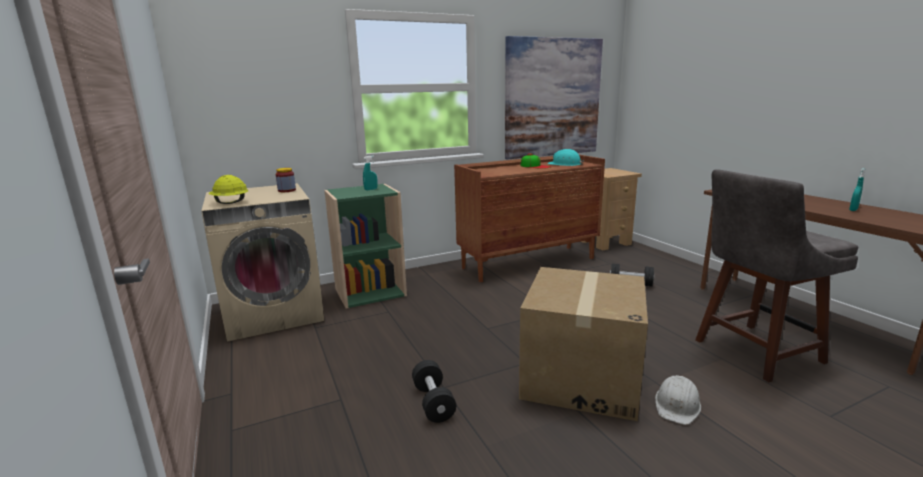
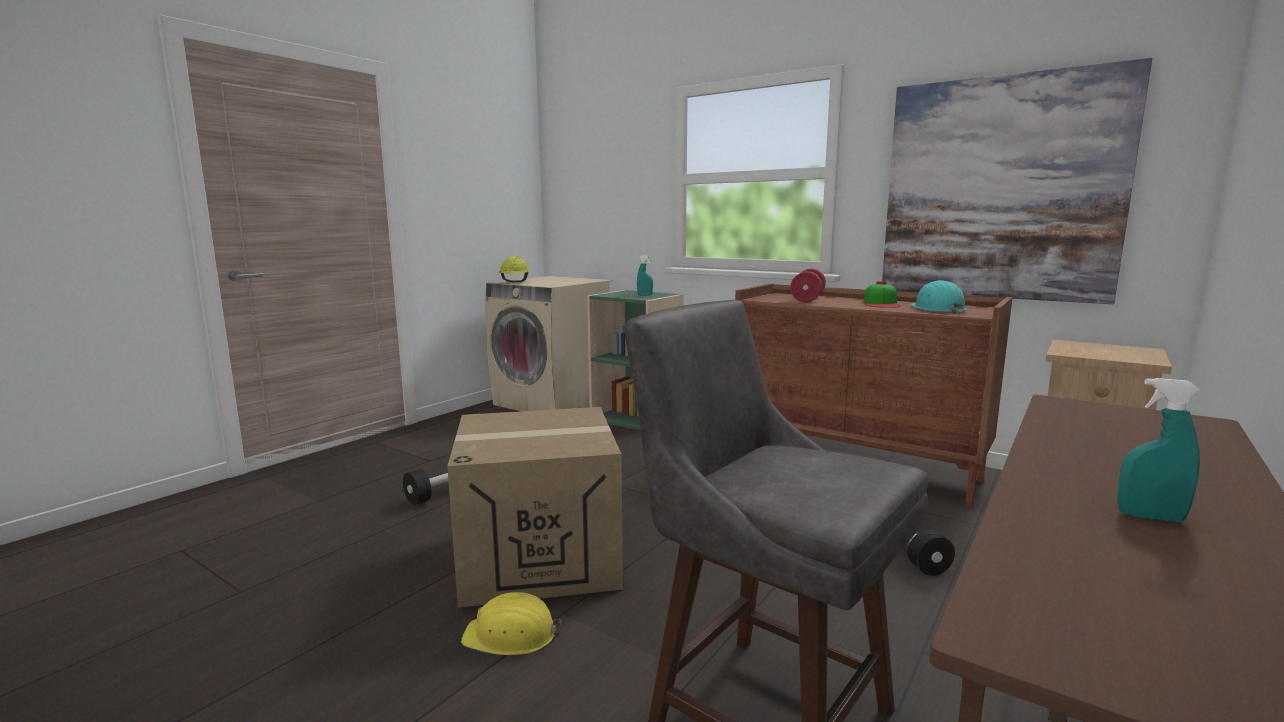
camera: 60 degrees right, 5 degrees down
(287, 190) = (576, 282): jar -> none
(499, 170) = (807, 299): none -> red dumbbell
(677, 405) = (511, 635): white hard hat -> yellow hard hat

